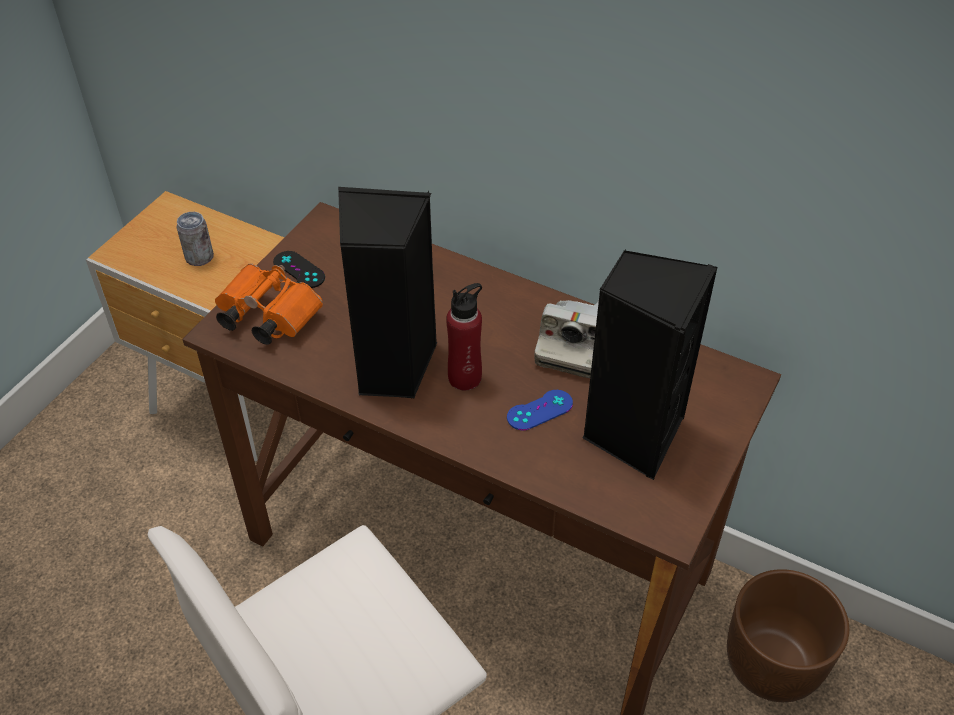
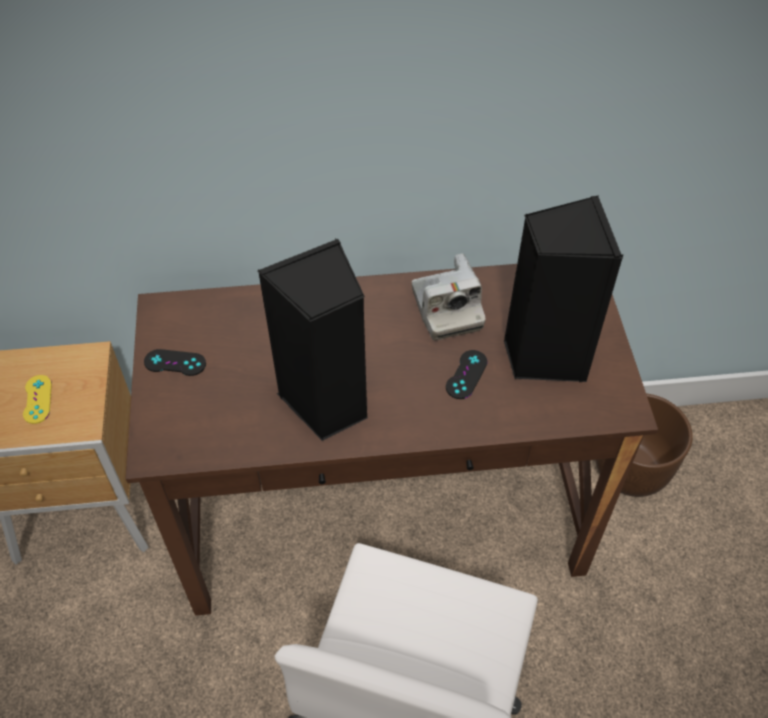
camera: 35 degrees left, 5 degrees up
(199, 257) = (37, 399): can -> yellow game controller
(265, 317) = (183, 419): orange binoculars -> none
(465, 378) = (390, 380): red bottle -> none
(539, 410) = (466, 374): blue game controller -> black game controller

